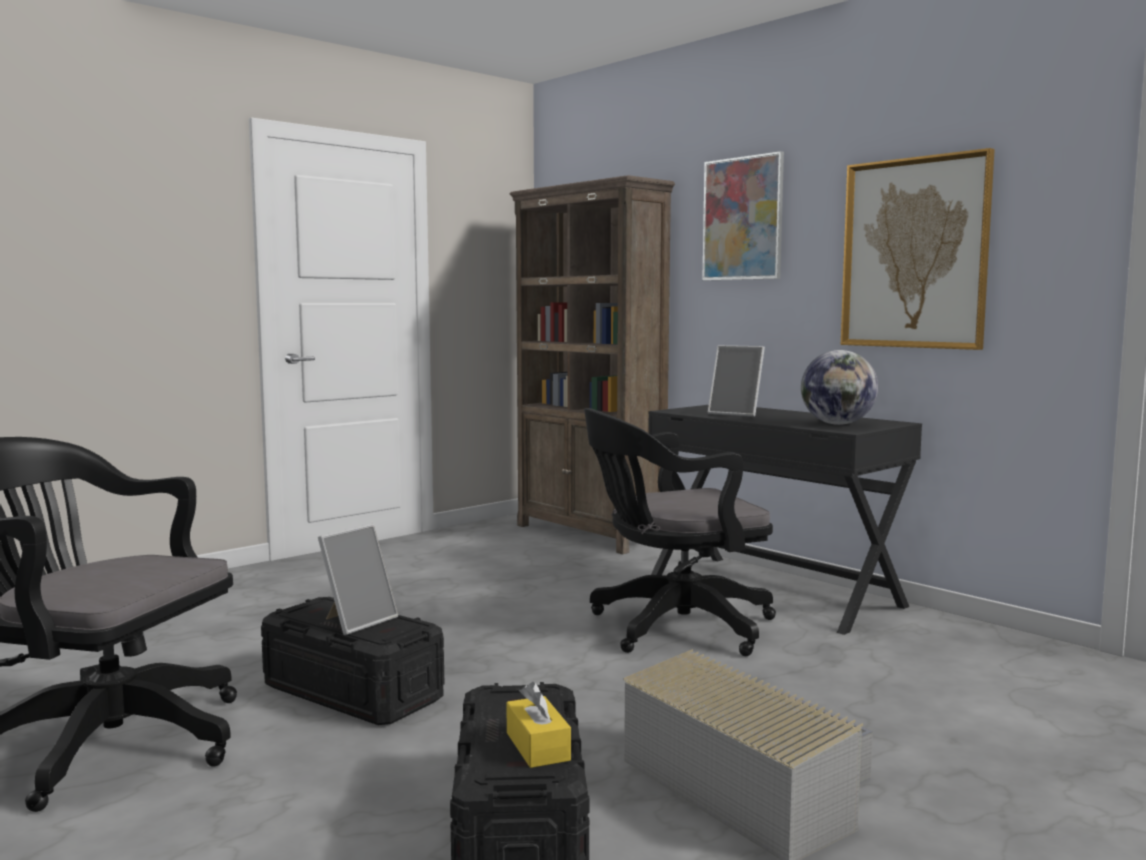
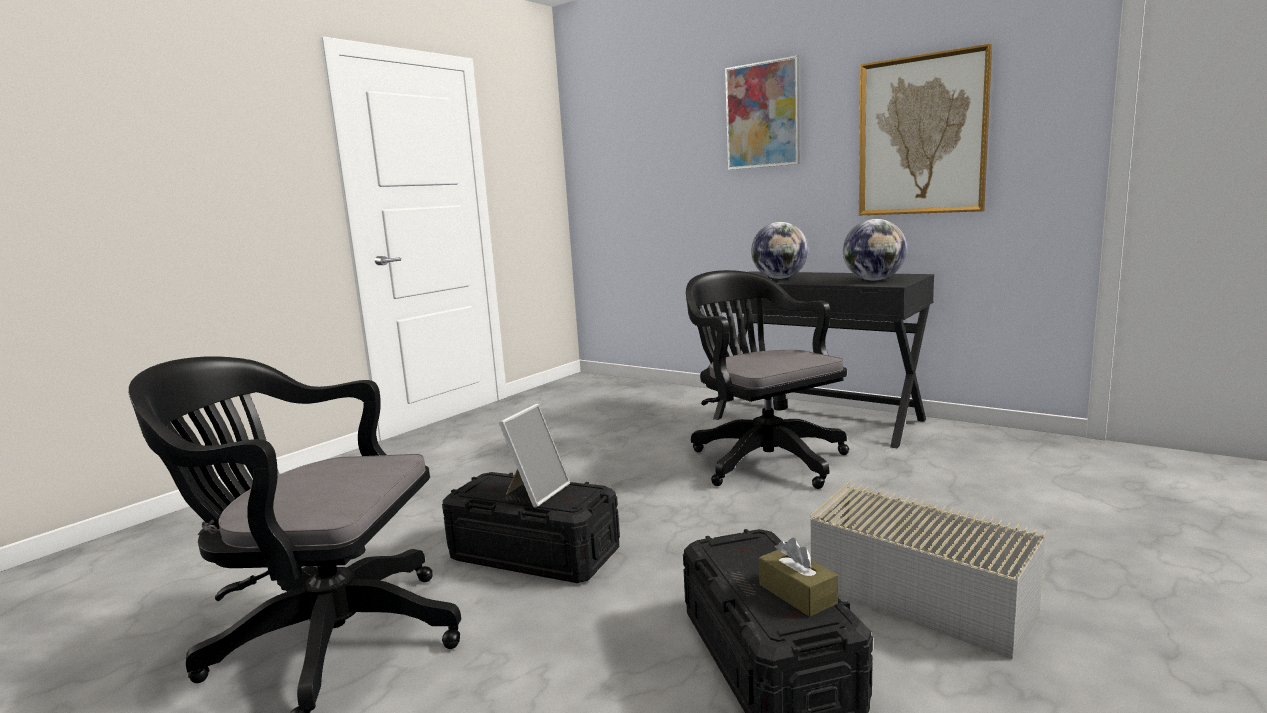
camera: 10 degrees left, 5 degrees up
(537, 746) = (797, 594): yellow tissue box -> brown tissue box
(589, 534) = (639, 387): brown bookcase -> none
(673, 627) = (762, 459): black office chair -> black office chair turned 90 degrees clockwise
(736, 413) = (780, 278): picture frame -> globe

